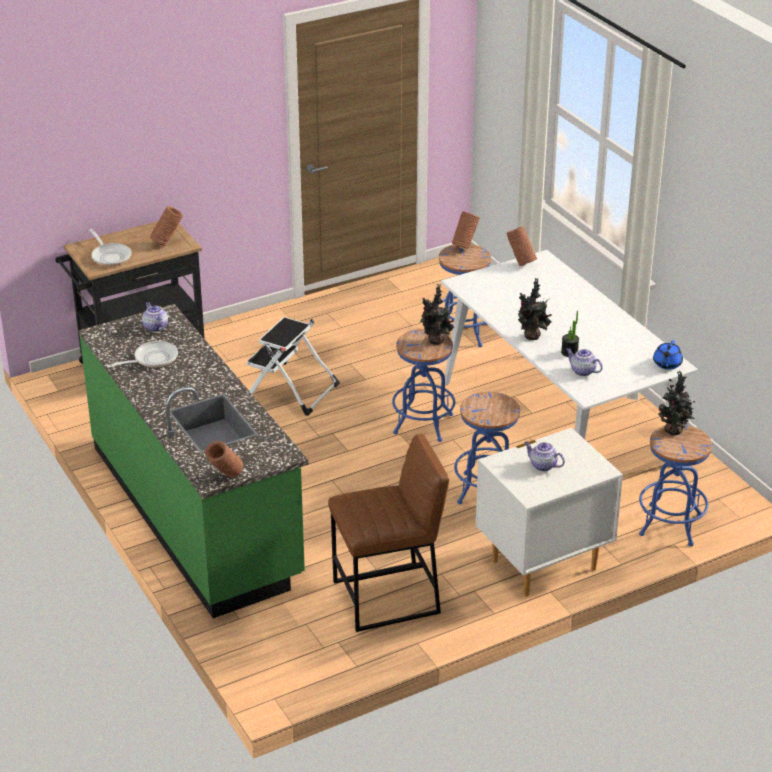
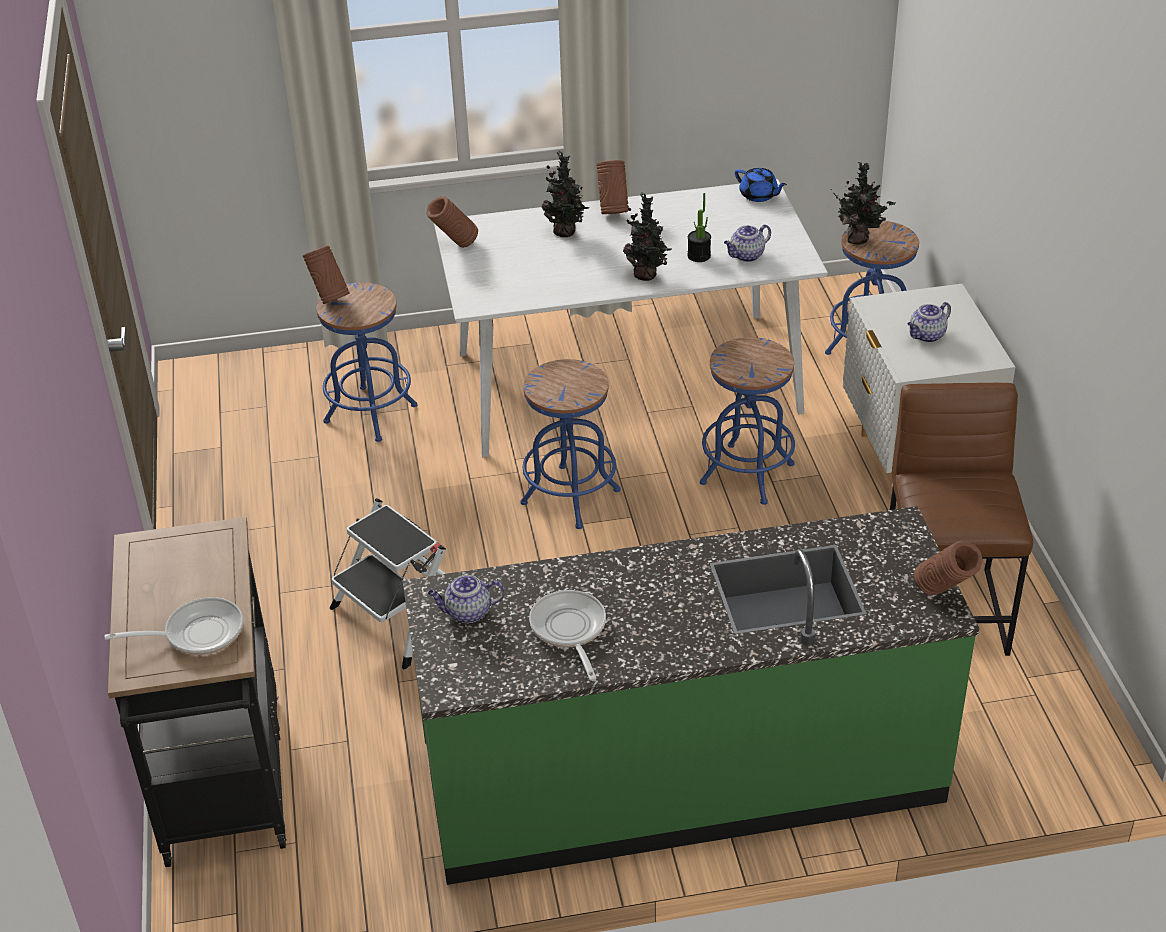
camera: 70 degrees left, 5 degrees up
(167, 243) = (202, 554): brown vase -> brown vase (613, 211)
(435, 342) = (566, 373): potted plant -> potted plant (566, 233)

